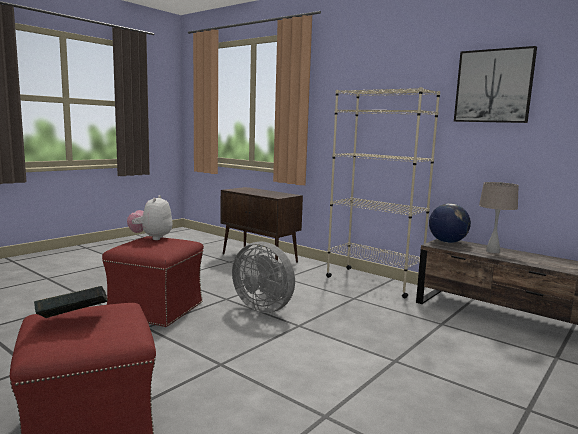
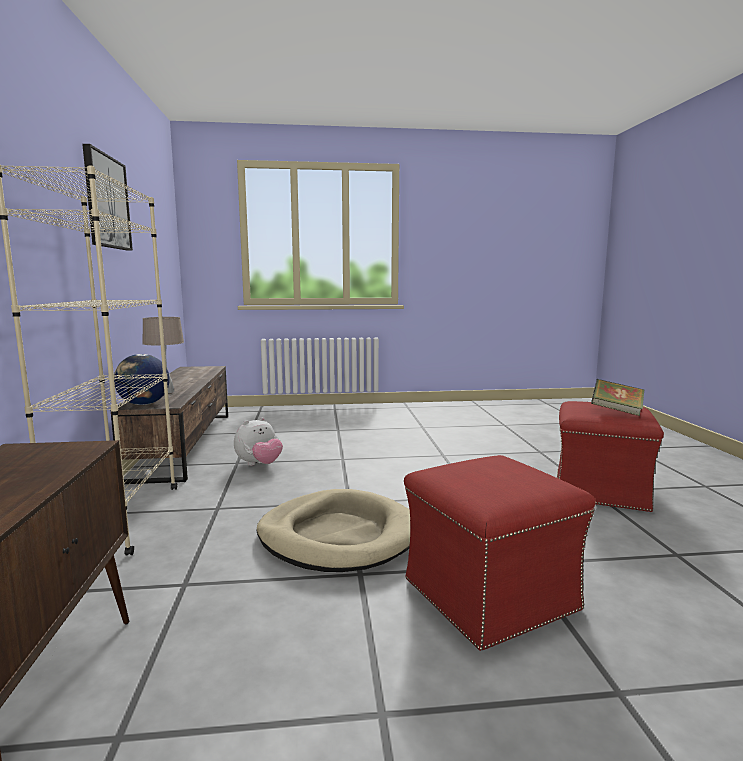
camera: 135 degrees left, 0 degrees up
(151, 238) = (488, 493): plush toy -> plush toy (259, 464)
(265, 307) = (337, 536): grey fan -> beige dog bed

